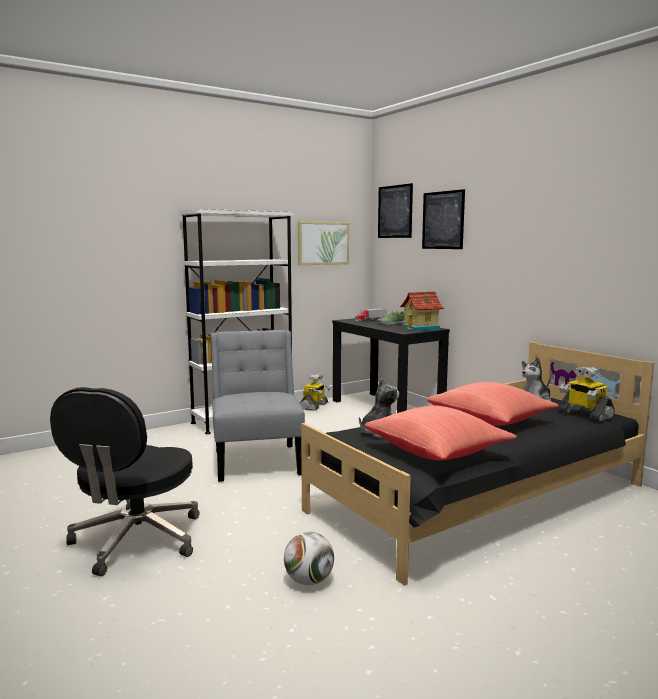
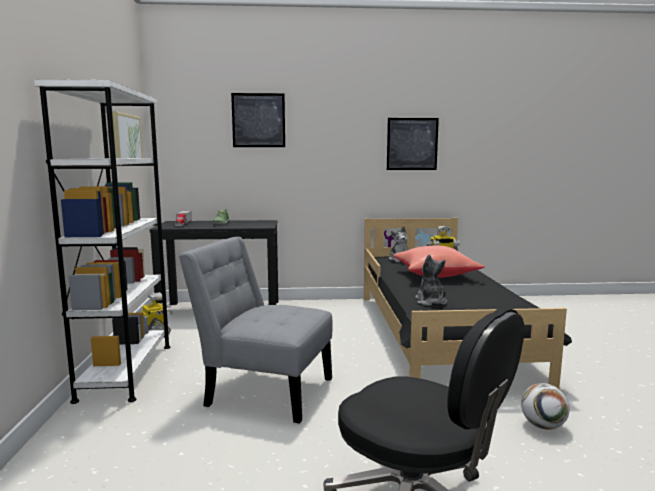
camera: 60 degrees left, 0 degrees up
(395, 211) = (187, 109): picture -> picture (412, 144)
(421, 328) = (259, 222): toy house -> none
(438, 453) = (493, 298): red pillow -> none

